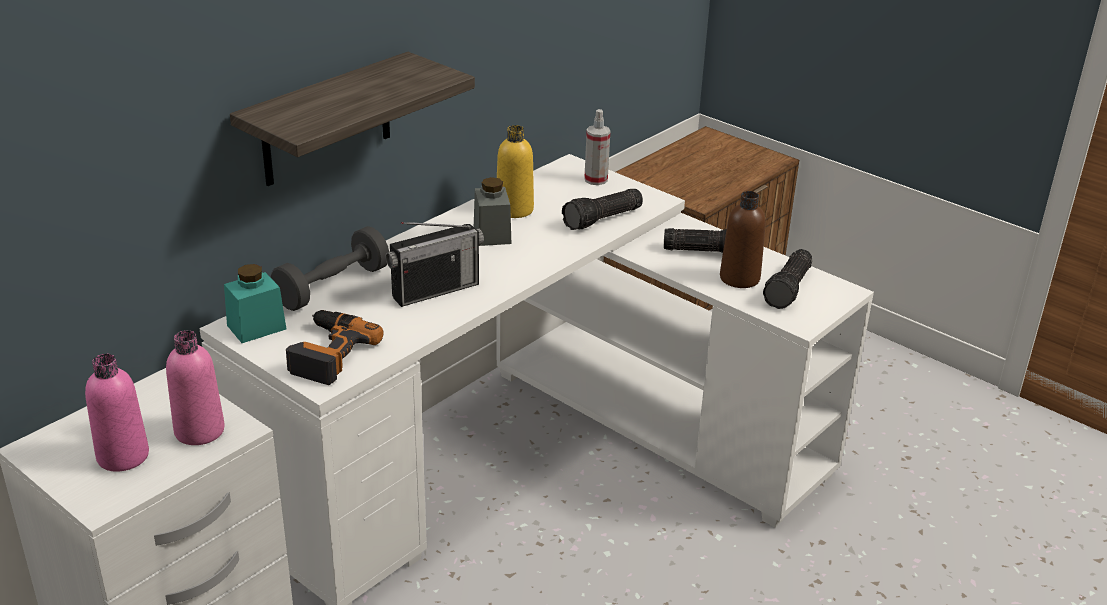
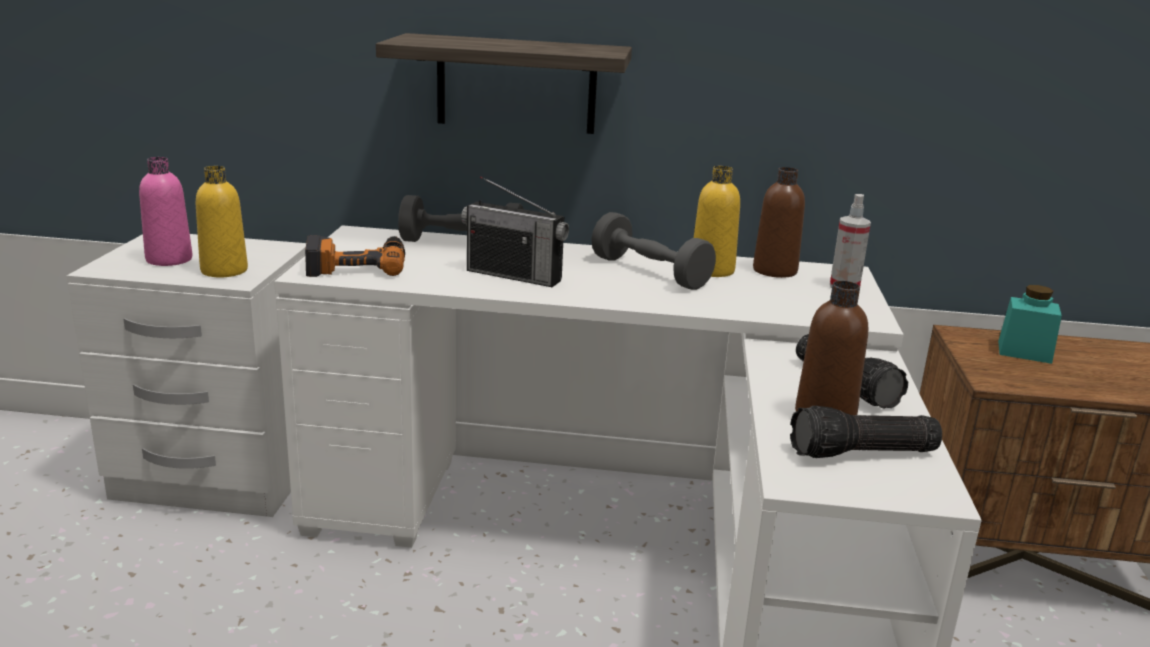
camera: 55 degrees right, 10 degrees down
(199, 431) = (224, 270): pink bottle -> yellow bottle
(256, 327) = (365, 238): turquoise jar -> turquoise jar (1024, 352)
(492, 234) = (650, 272): grey jar -> grey dumbbell
(541, 188) = (775, 271): none -> brown bottle
(603, 219) = (774, 307): flashlight -> none

